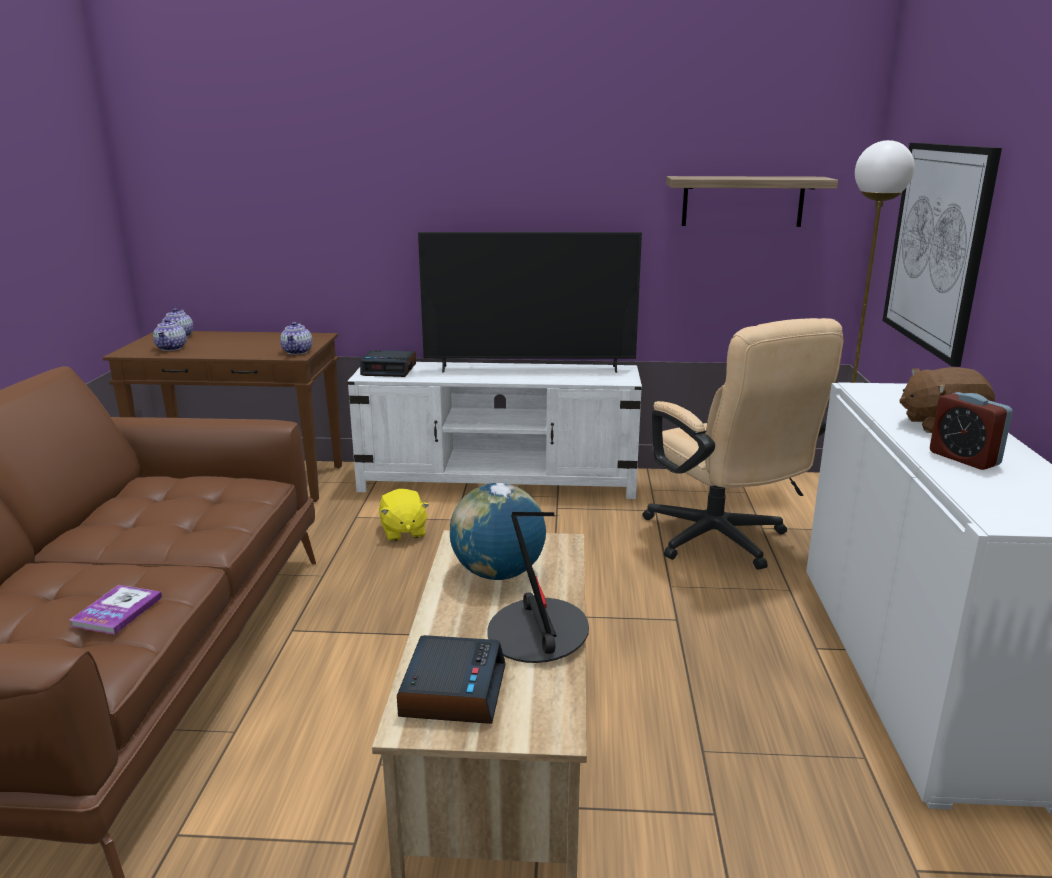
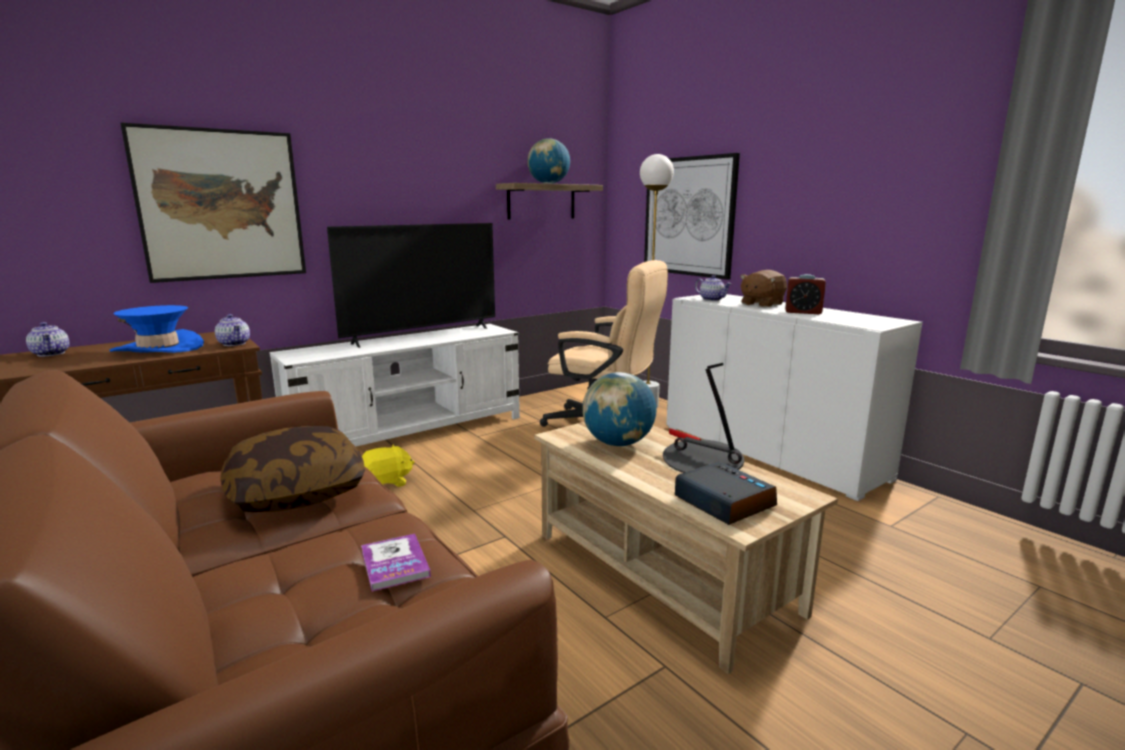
camera: 40 degrees left, 5 degrees down
(172, 348) = (69, 362): teapot -> teapot (712, 299)
(181, 517) = (297, 491): none -> pillow
(242, 346) = (158, 348): none -> blue hat
(331, 203) = (221, 205): none -> picture
(389, 370) = (309, 353): alarm clock -> none
(403, 532) = (386, 483): yellow plush toy -> yellow plush toy turned 60 degrees counterclockwise
(744, 177) = (548, 183): none -> globe

